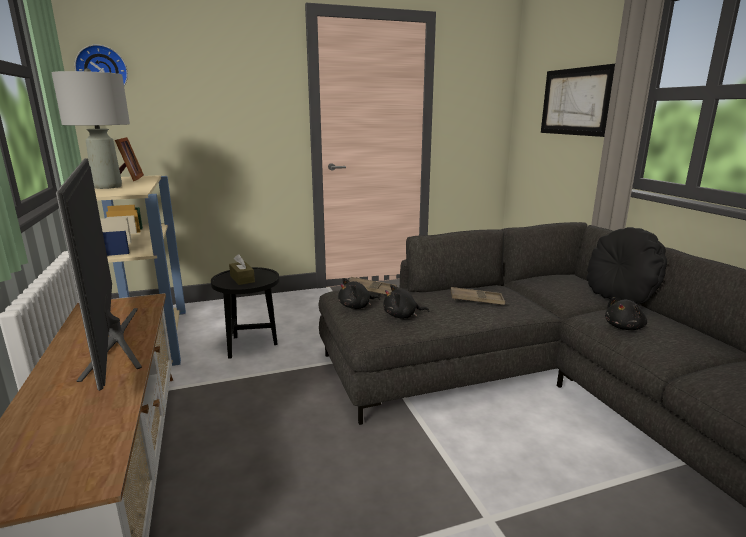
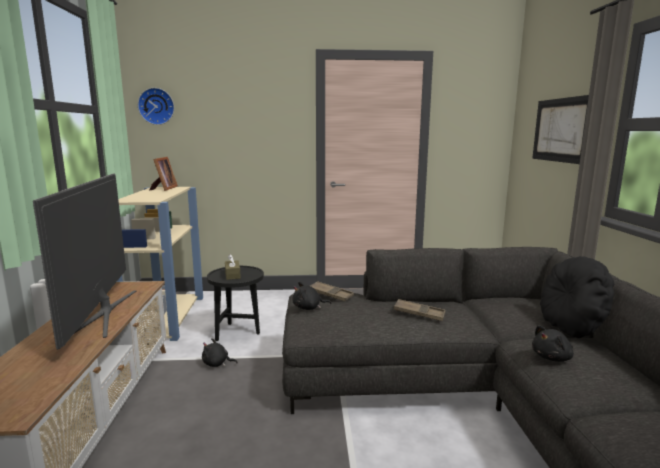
camera: 15 degrees right, 5 degrees down
(107, 187) = (140, 194): grey table lamp -> none
(402, 316) = (342, 320): black plush toy -> black plush toy (217, 364)

